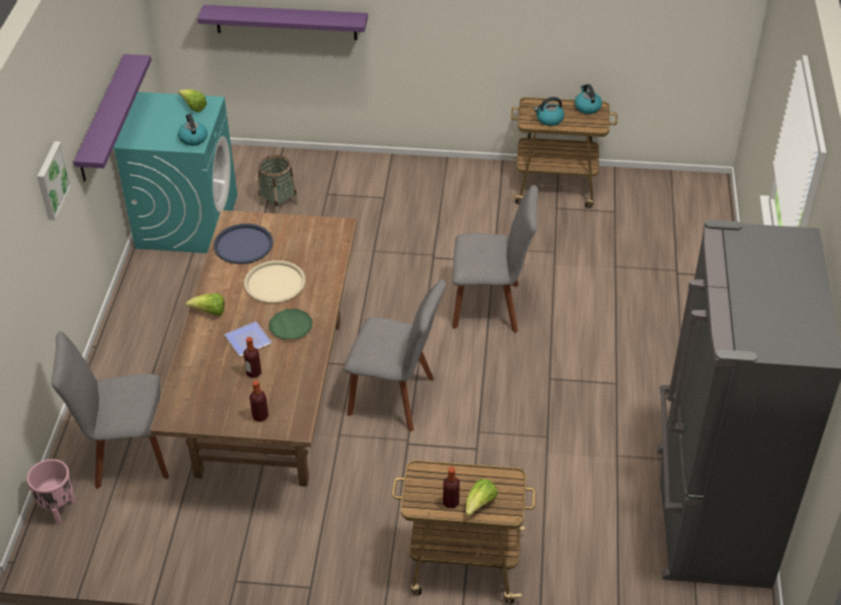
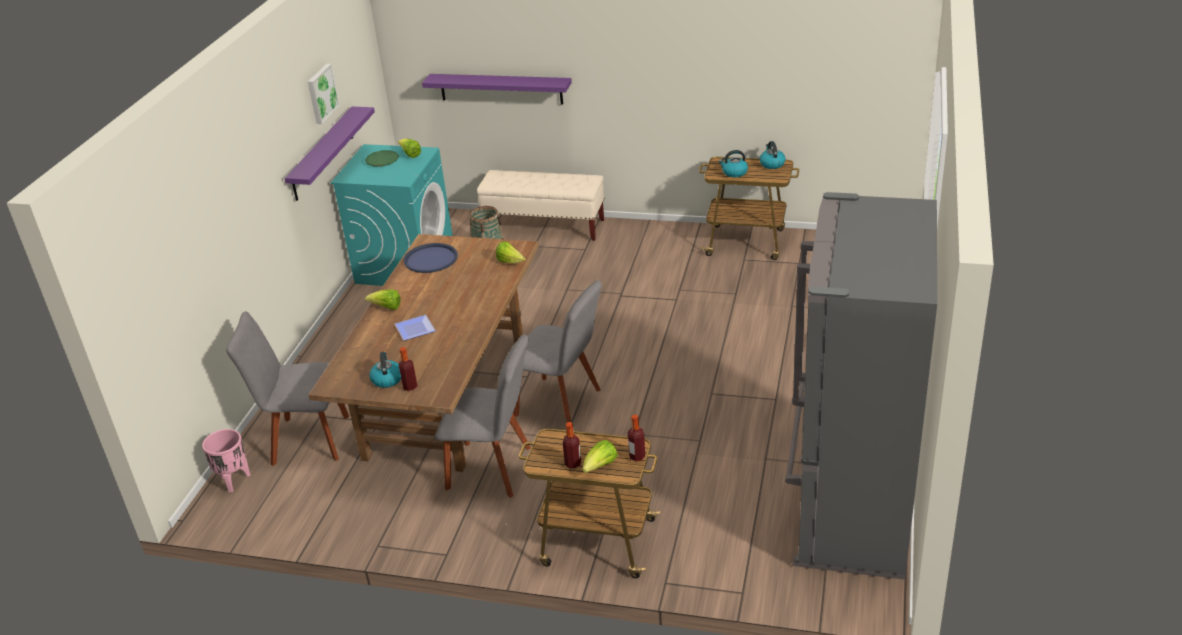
camera: 10 degrees right, 10 degrees down
(51, 180) = (256, 185): picture -> picture (321, 93)
(193, 138) = (403, 176): kettle -> kettle (387, 379)
(253, 373) = (413, 354): bottle -> bottle (637, 456)
(275, 283) = (451, 287): beige tray -> none
(291, 327) = (456, 320): green plate -> green plate (382, 161)
(332, 247) = (510, 262): none -> lettuce
(334, 168) = (545, 227): none -> beige bench
(491, 306) = (666, 334): grey chair -> grey chair (493, 469)

